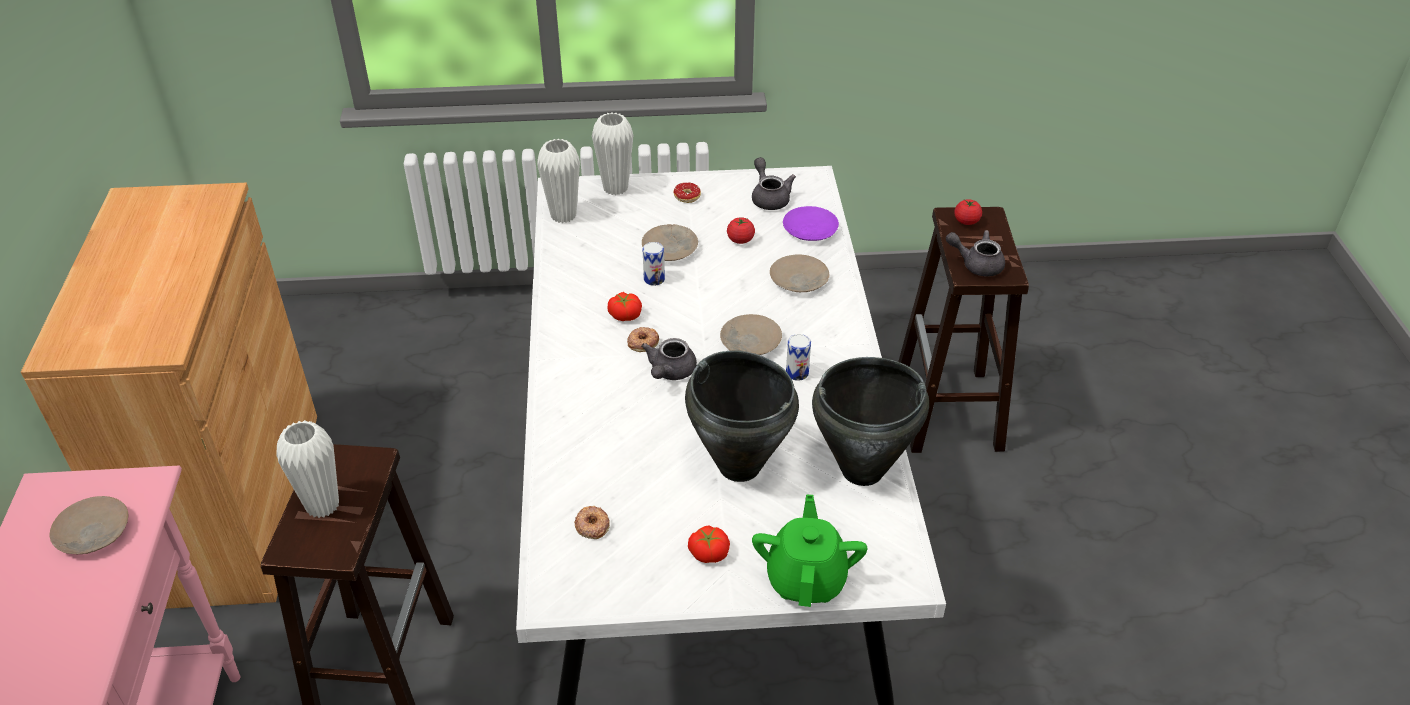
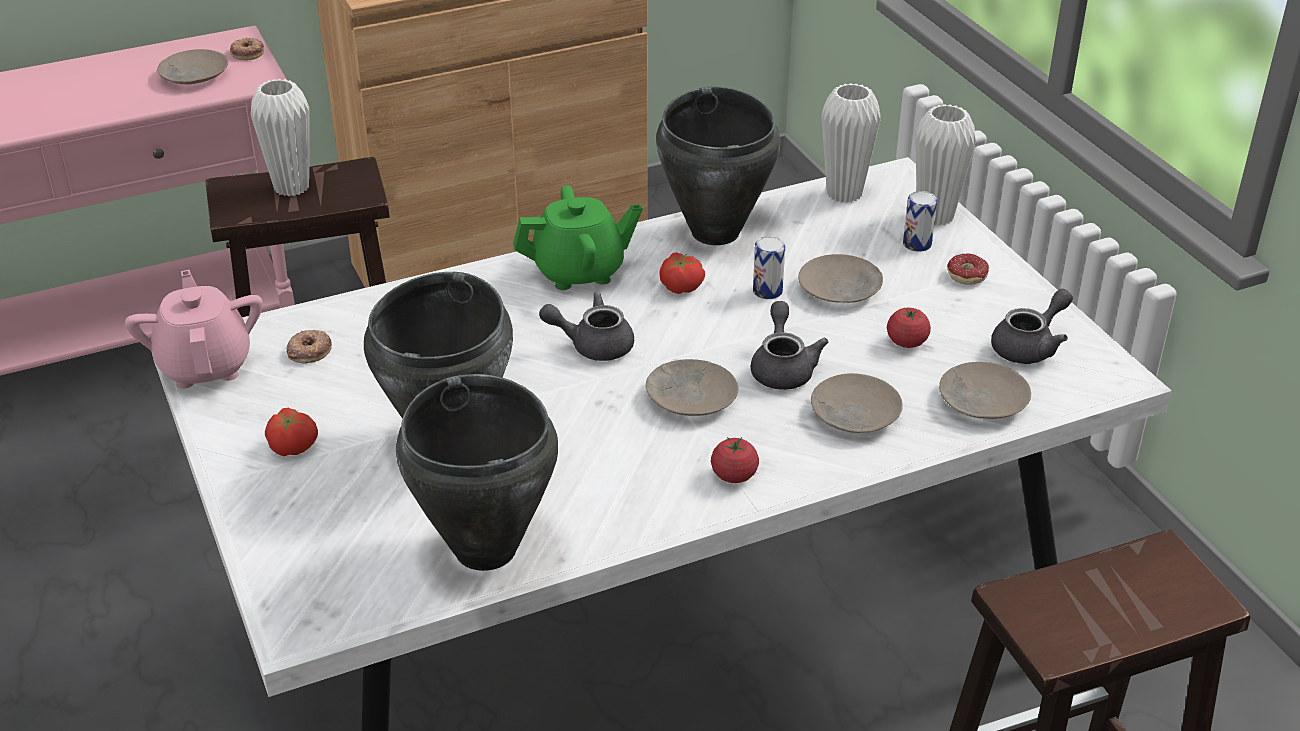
camera: 70 degrees right, 5 degrees down
(570, 282) = (716, 231): none -> black cooking pot
(577, 593) = (205, 365): none -> pink teapot
(643, 342) = (638, 311): donut -> donut (247, 52)
(797, 373) = (651, 451): can -> can (917, 244)
(806, 579) = (272, 535): green teapot -> green teapot (579, 271)
(810, 230) = (982, 401): purple plate -> beige plate
(966, 221) = (1164, 573): tomato -> tomato (734, 475)
(976, 264) = (1051, 604): grey teapot -> grey teapot (783, 368)

